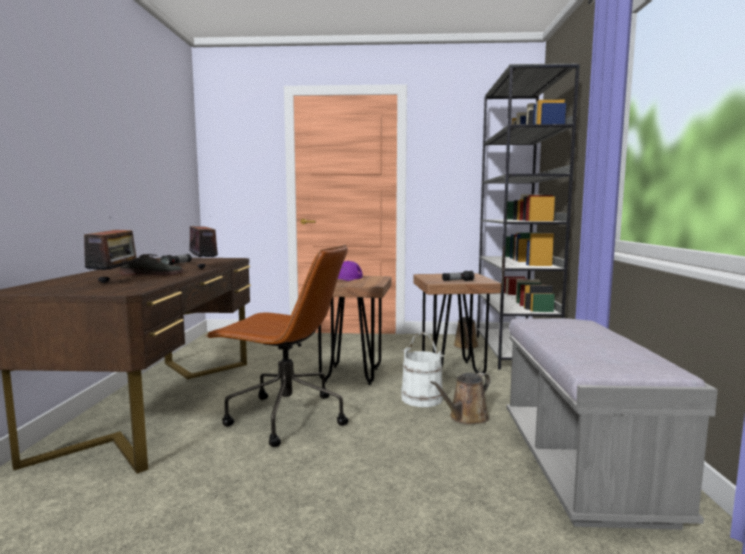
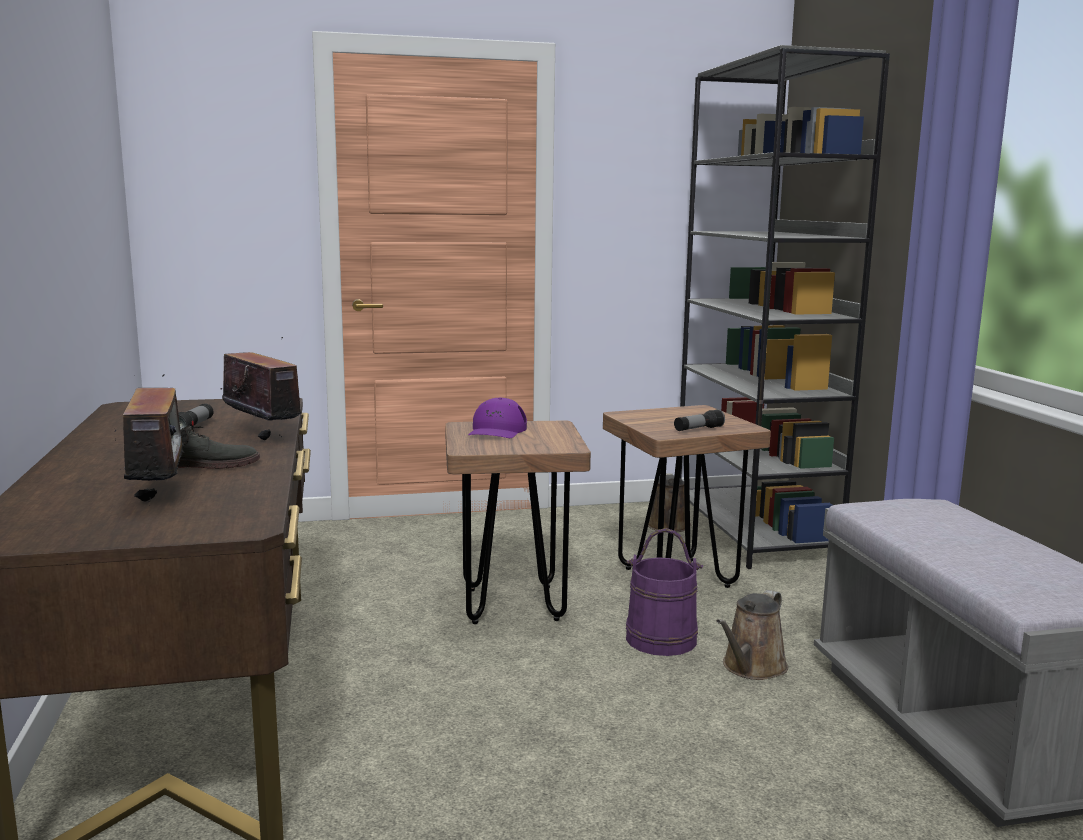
camera: 15 degrees left, 5 degrees up
(285, 417) = (455, 704): brown office chair -> none
(422, 398) = (661, 638): white bucket -> purple bucket

